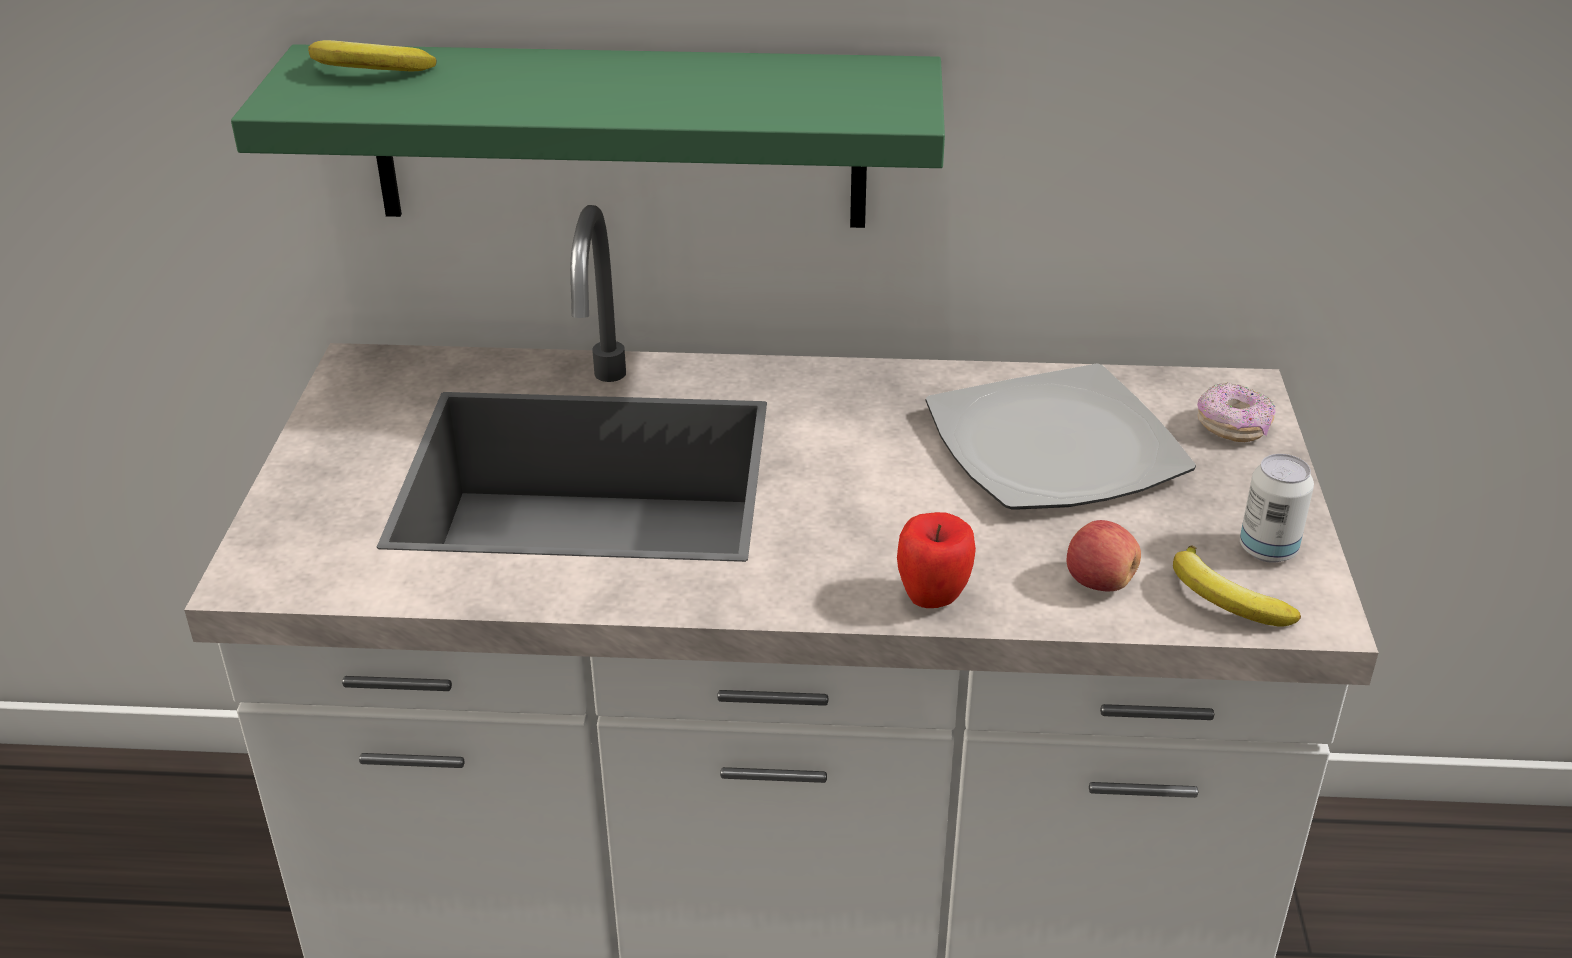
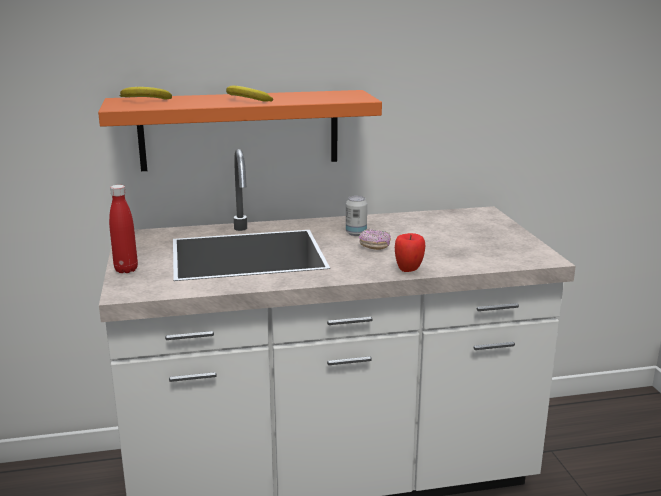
camera: 15 degrees left, 15 degrees down
(293, 492) = (126, 270): none -> red bottle
(619, 137) = (239, 130): green shelf -> orange shelf
(1053, 449) = (427, 231): plate -> none
(1099, 582) = (467, 260): apple -> none
(1224, 600) = (514, 259): banana -> banana (246, 100)
(1232, 428) = (488, 220): donut -> donut (374, 246)
(1268, 550) = (520, 246): can -> can (356, 233)

